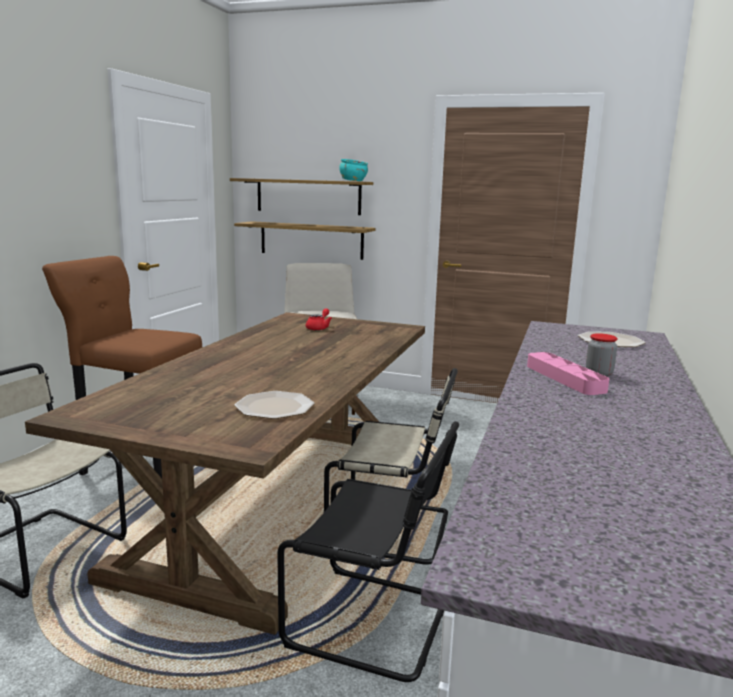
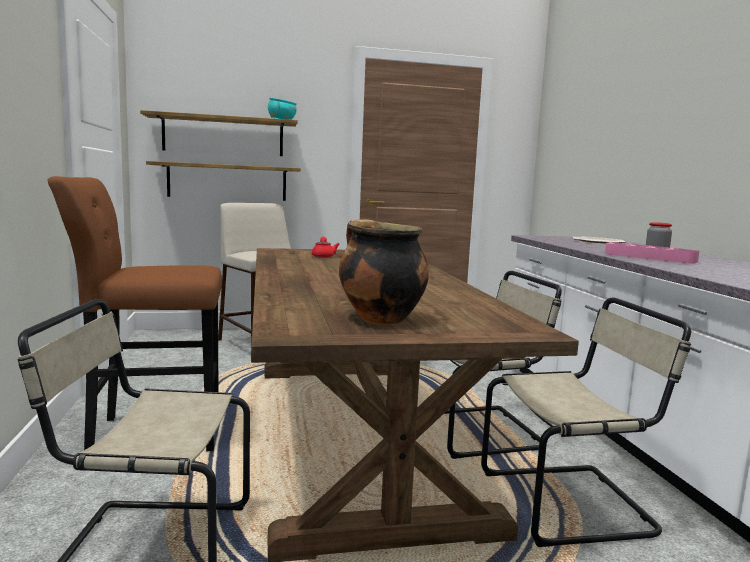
camera: 30 degrees left, 5 degrees down
(166, 411) = (379, 319): none -> cooking pot
(275, 407) = (462, 305): plate -> none
(375, 623) = (571, 503): black chair -> beige chair

